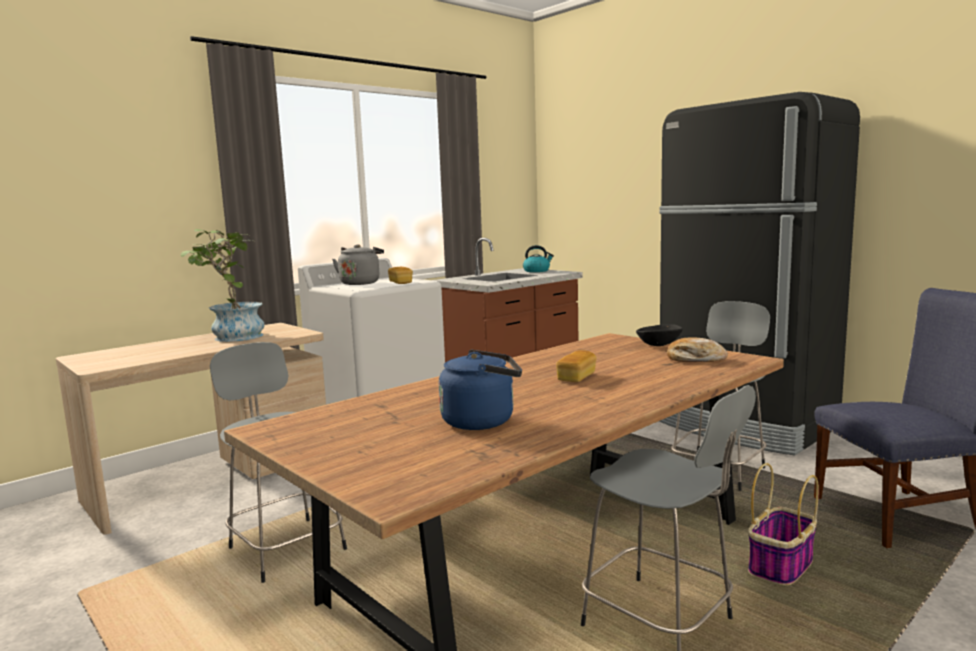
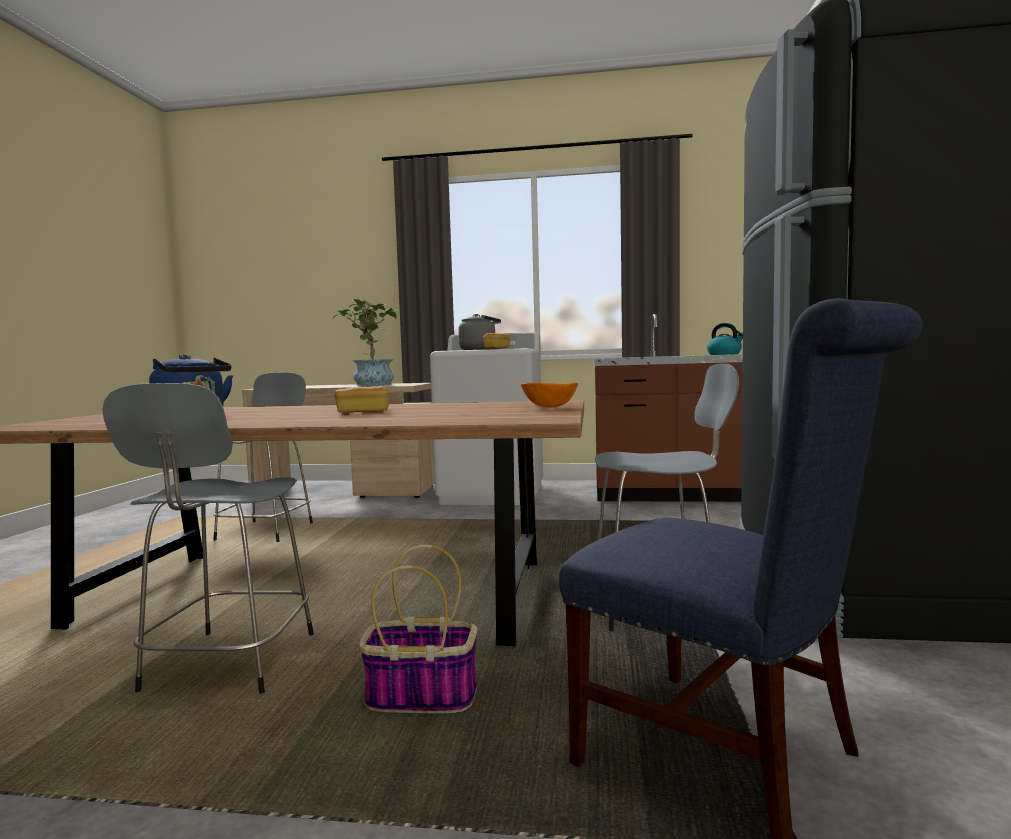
camera: 50 degrees right, 5 degrees down
(658, 346) = (550, 407): black bowl -> orange bowl
(695, 359) = (504, 415): bread -> none

